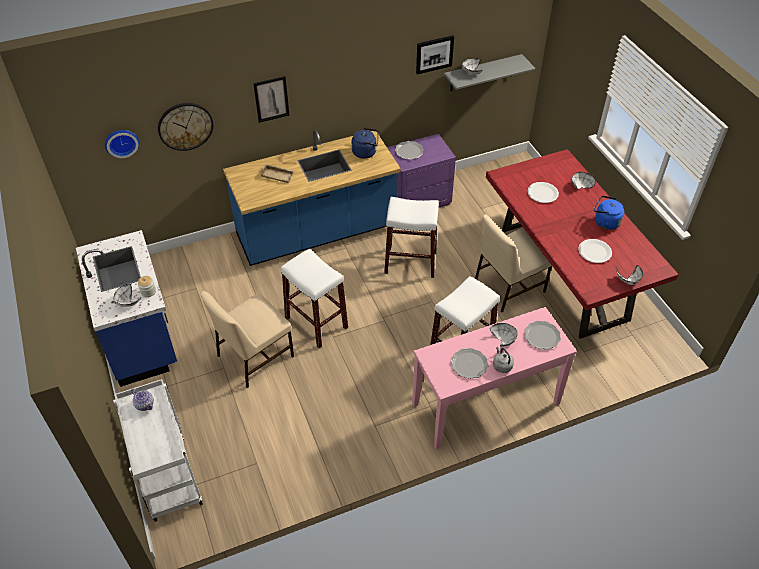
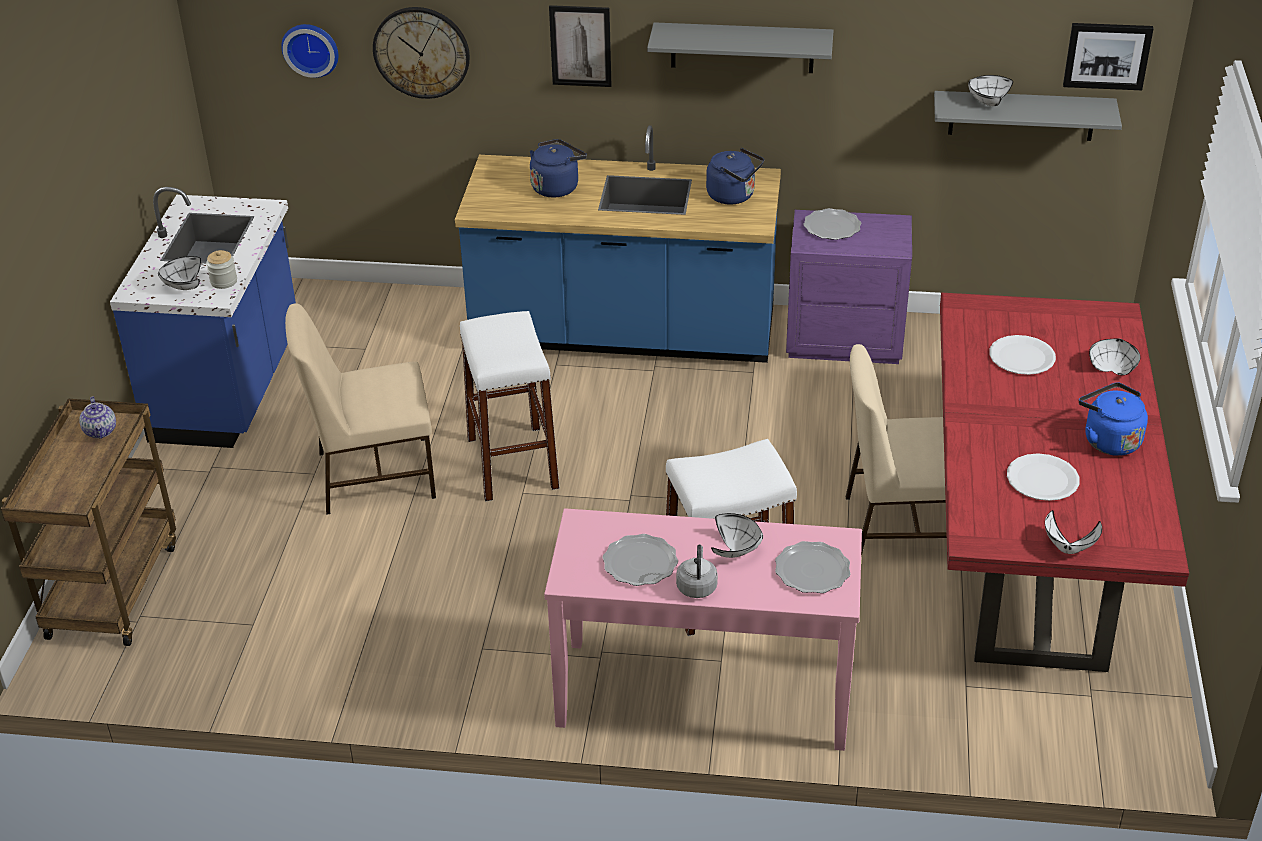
camera: 30 degrees right, 10 degrees down
(167, 476) = (112, 588): white cart -> brown cart
(278, 175) = (557, 187): beige tray -> blue kettle
(353, 77) = (742, 47): none -> grey shelf
(410, 262) = (750, 430): white stool -> none
(434, 54) = (914, 45): picture -> picture (1107, 55)

